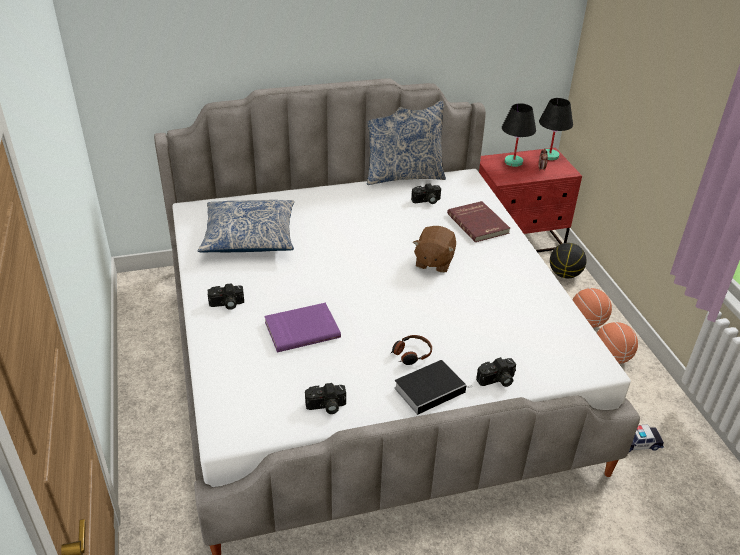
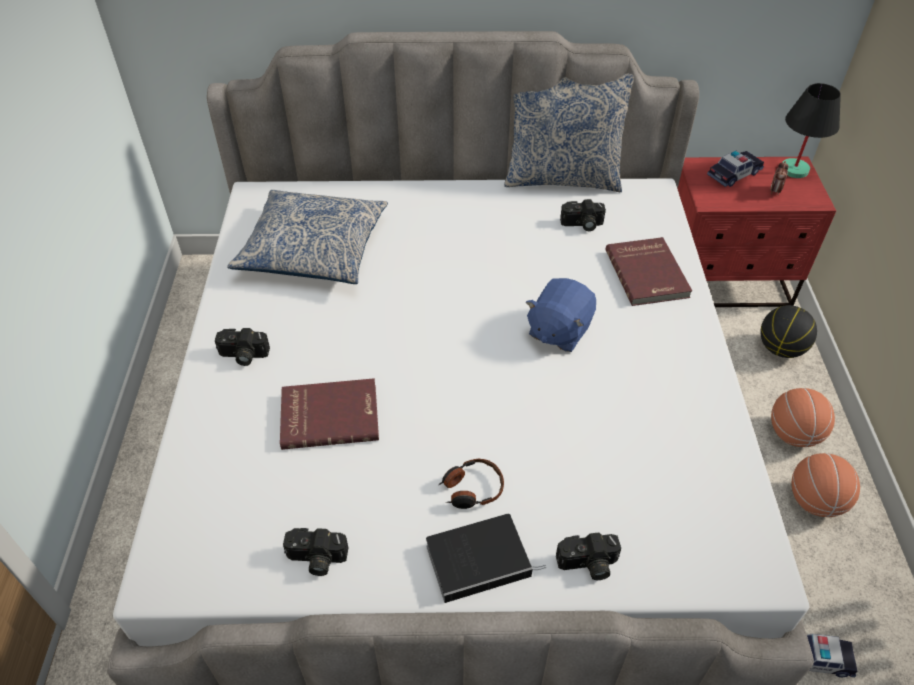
camera: 15 degrees right, 10 degrees up
(301, 329) = (330, 415): purple book -> red book
(433, 262) = (558, 330): brown plush toy -> blue plush toy
(513, 162) = (734, 174): black table lamp -> toy car

